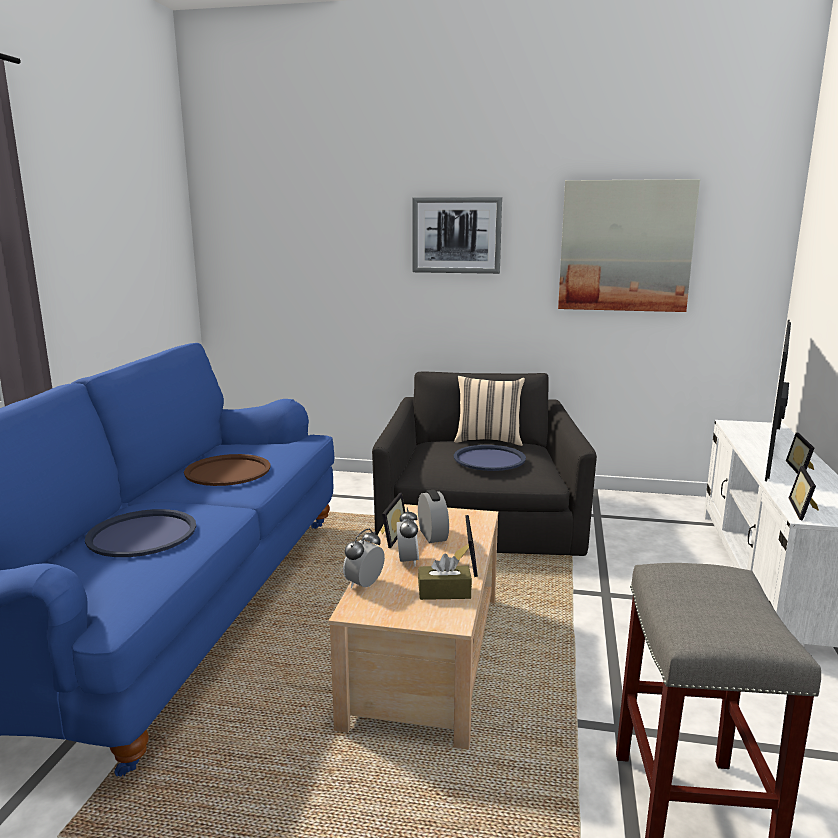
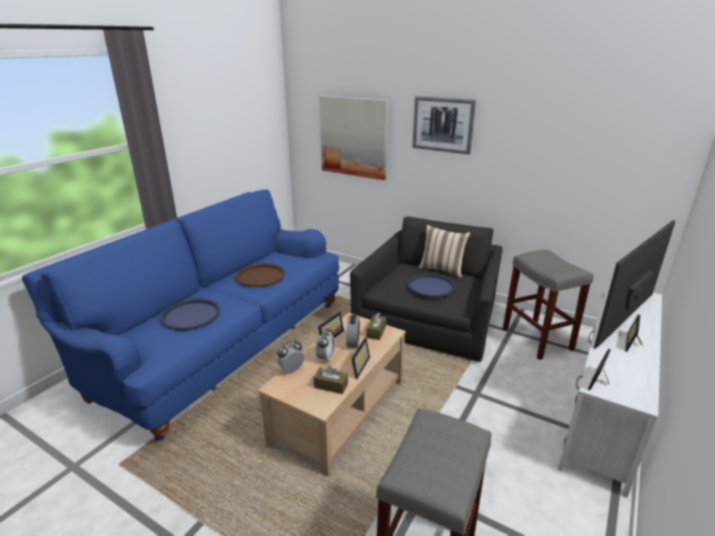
camera: 20 degrees right, 10 degrees up
(457, 518) = (376, 332): none -> brown tissue box
(625, 246) = (563, 143): picture -> picture (353, 137)
(638, 519) = (538, 339): none -> grey stool

